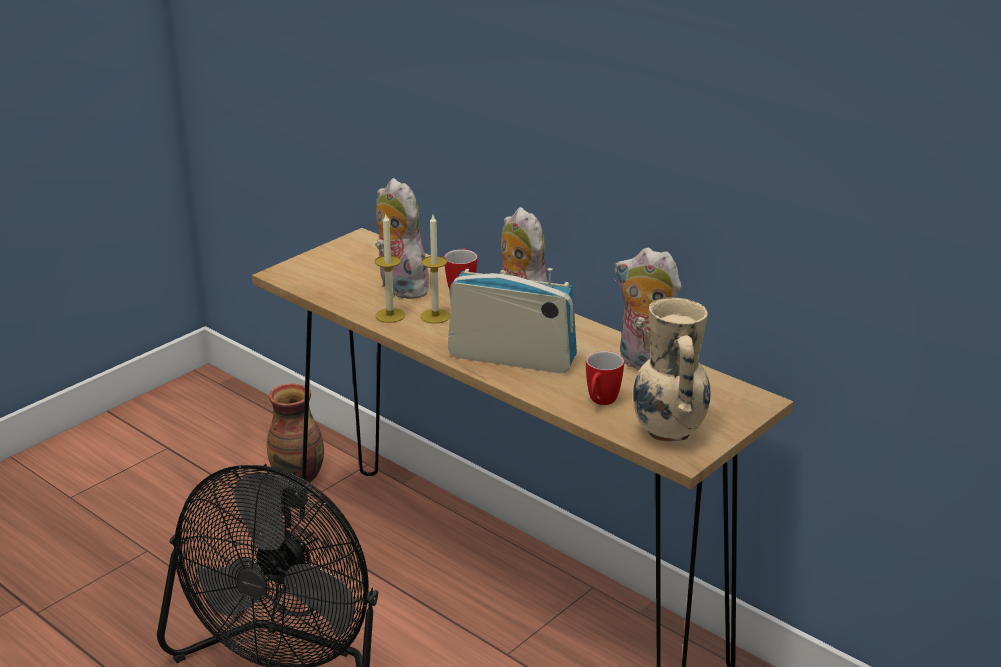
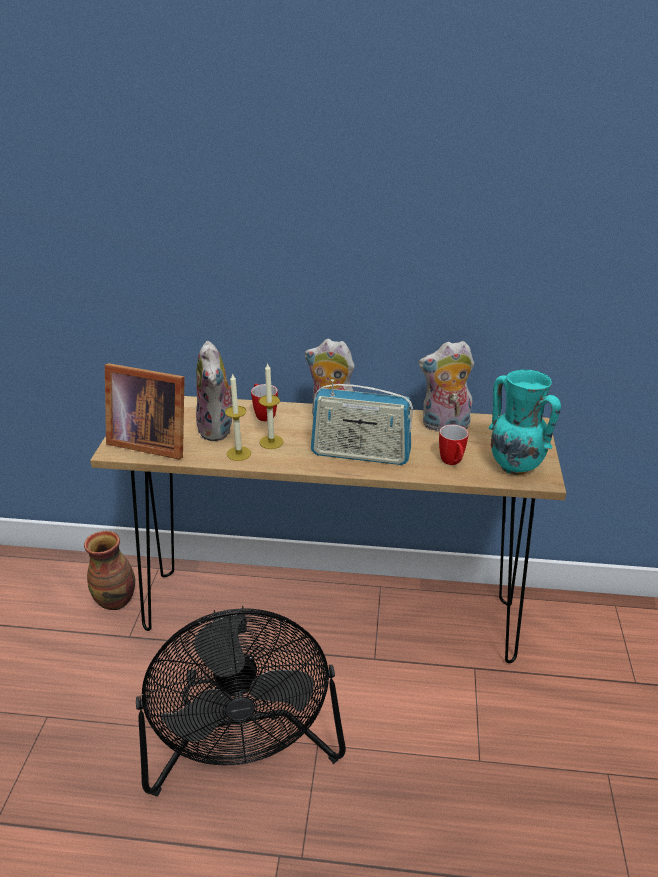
camera: 35 degrees left, 5 degrees up
(322, 276) = (149, 441): none -> picture frame
(399, 287) = (218, 429): plush toy -> plush toy turned 120 degrees counterclockwise
(512, 358) = (360, 454): radio -> radio turned 150 degrees counterclockwise
(669, 431) = (514, 466): beige vase -> turquoise vase

